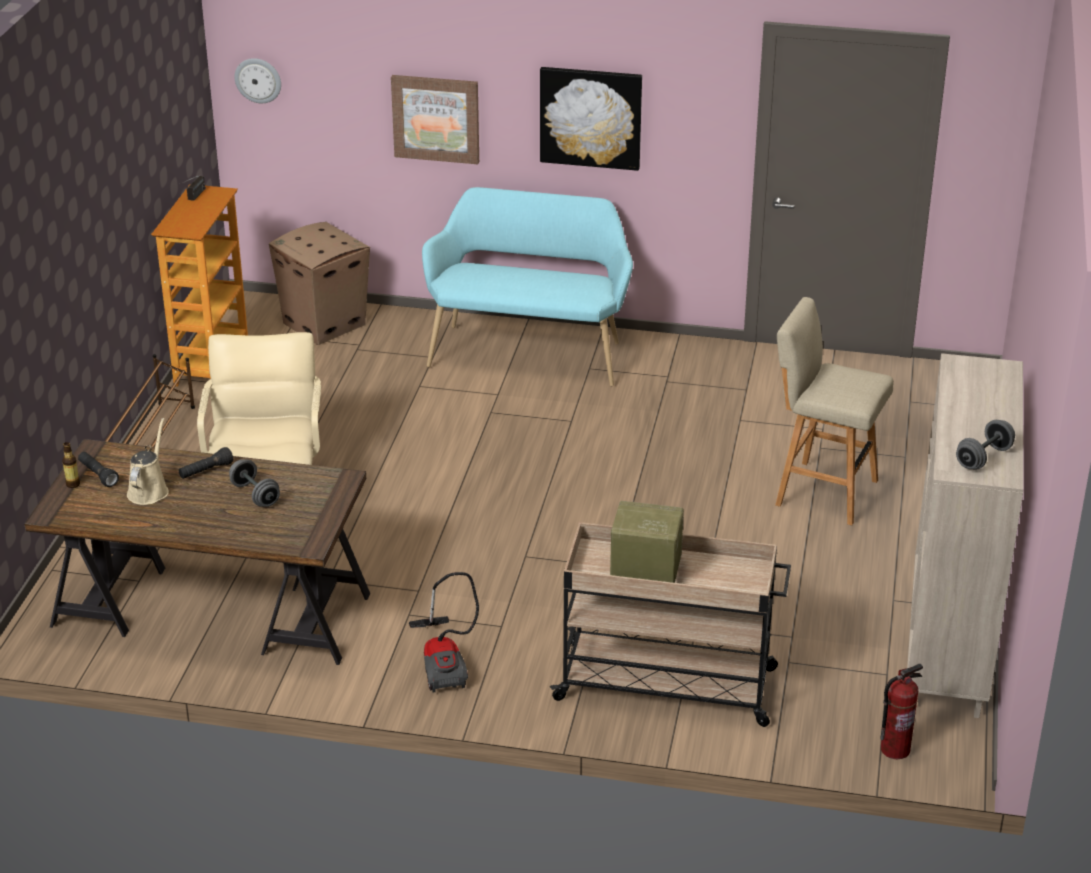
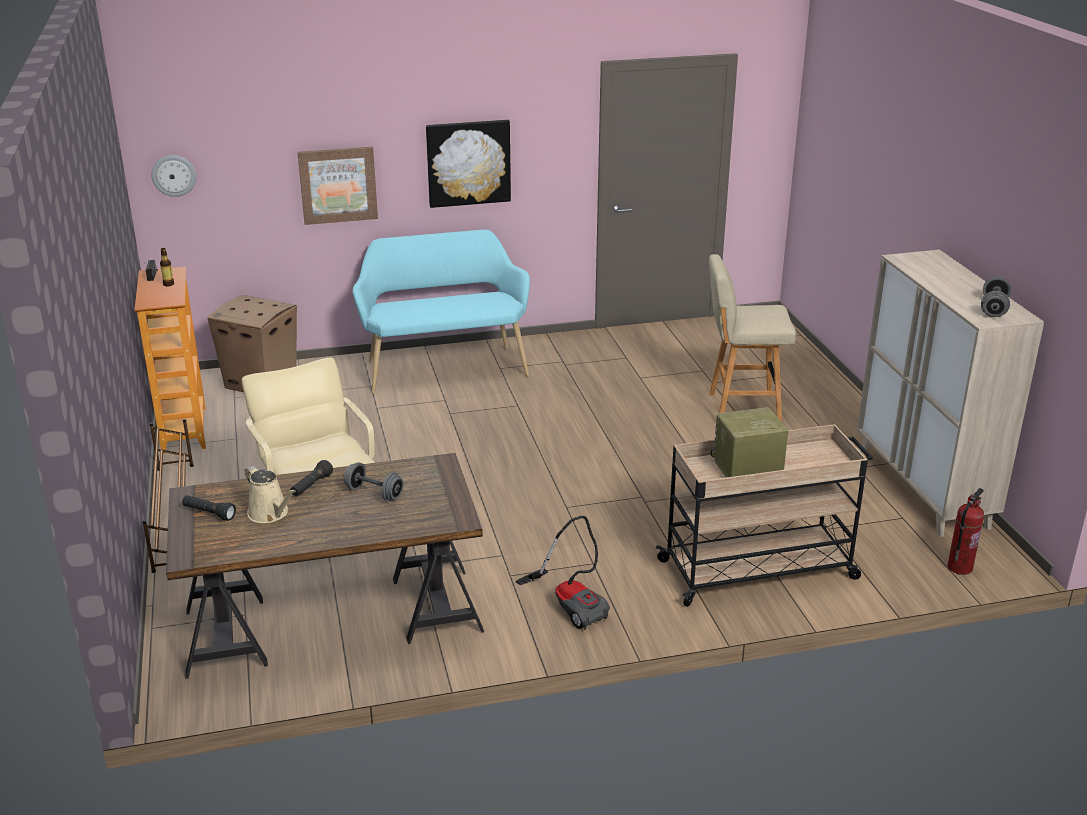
camera: 25 degrees left, 5 degrees down
(73, 484) = (190, 527): bottle -> bottle (168, 284)
(149, 490) = (270, 513): beige watering can -> beige watering can turned 150 degrees clockwise

